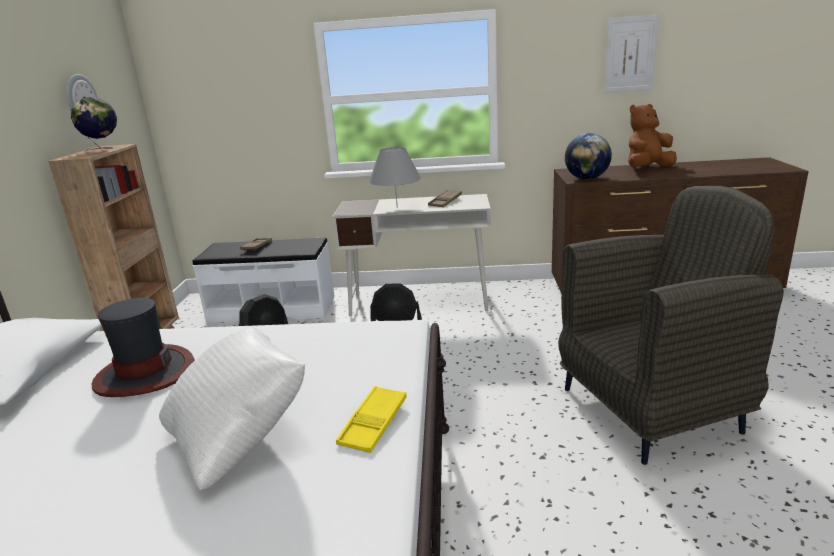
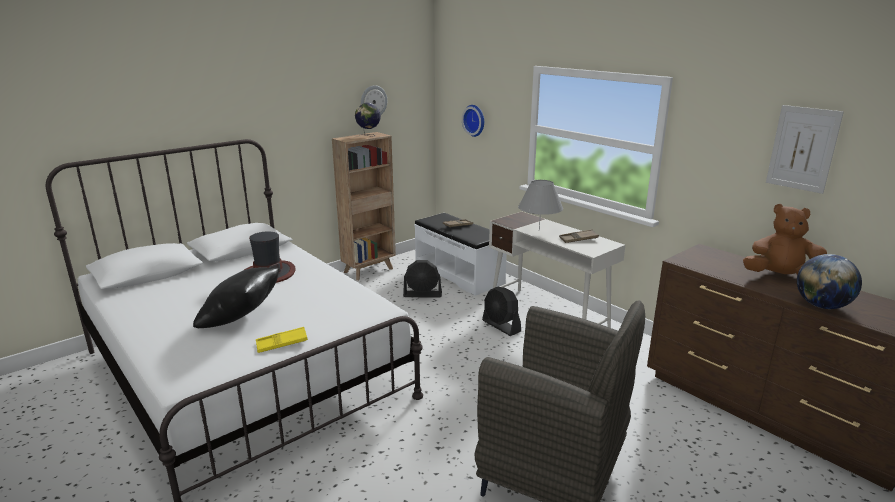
camera: 45 degrees right, 0 degrees up
(228, 110) = (475, 120): none -> wall clock
(240, 437) = (242, 318): white pillow -> black pillow
(586, 179) = (692, 263): globe -> globe (821, 306)

